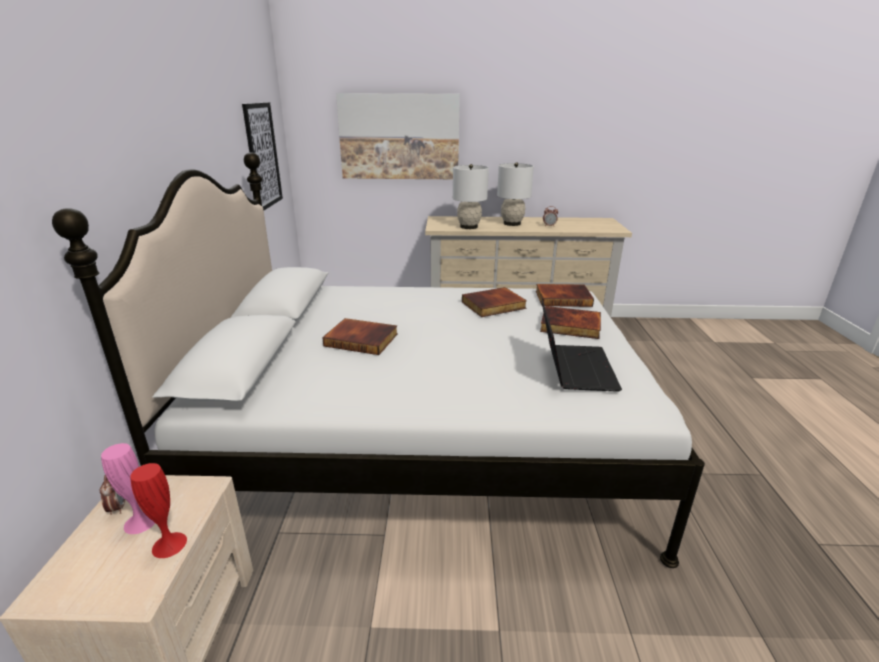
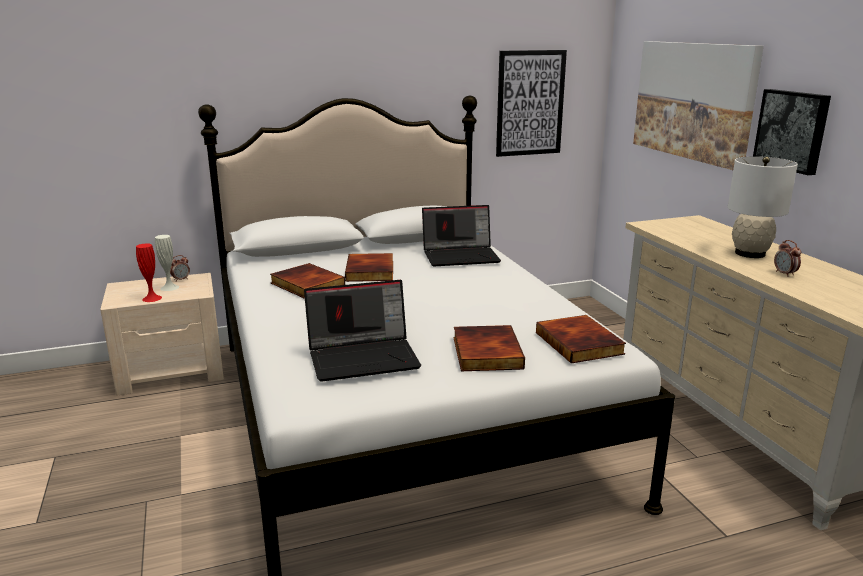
camera: 70 degrees right, 5 degrees down
(140, 522) = (169, 287): pink vase -> white vase
(364, 298) = (461, 256): none -> laptop
(468, 226) = (683, 236): white table lamp -> none
(492, 146) = (792, 130): none -> picture
(493, 305) = (505, 308): book -> book (306, 285)

